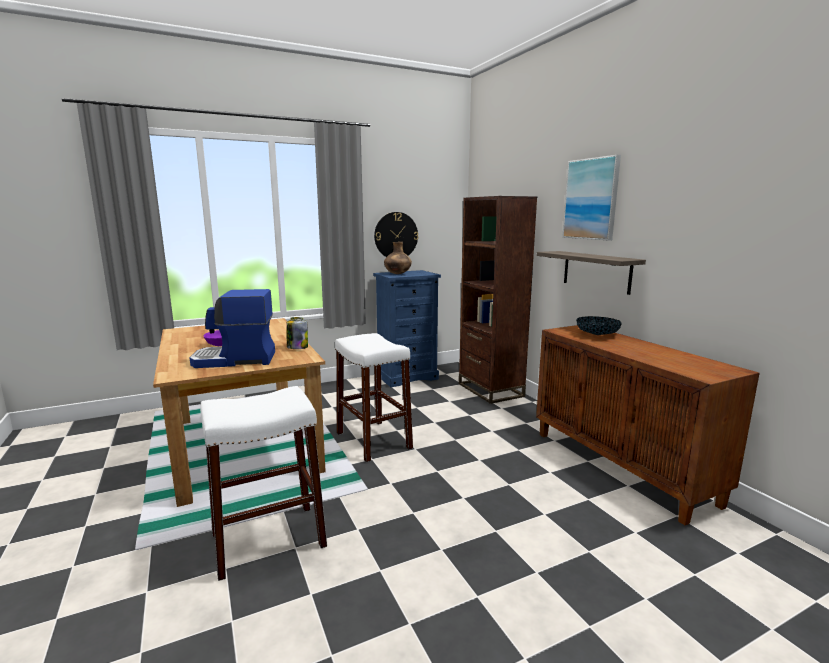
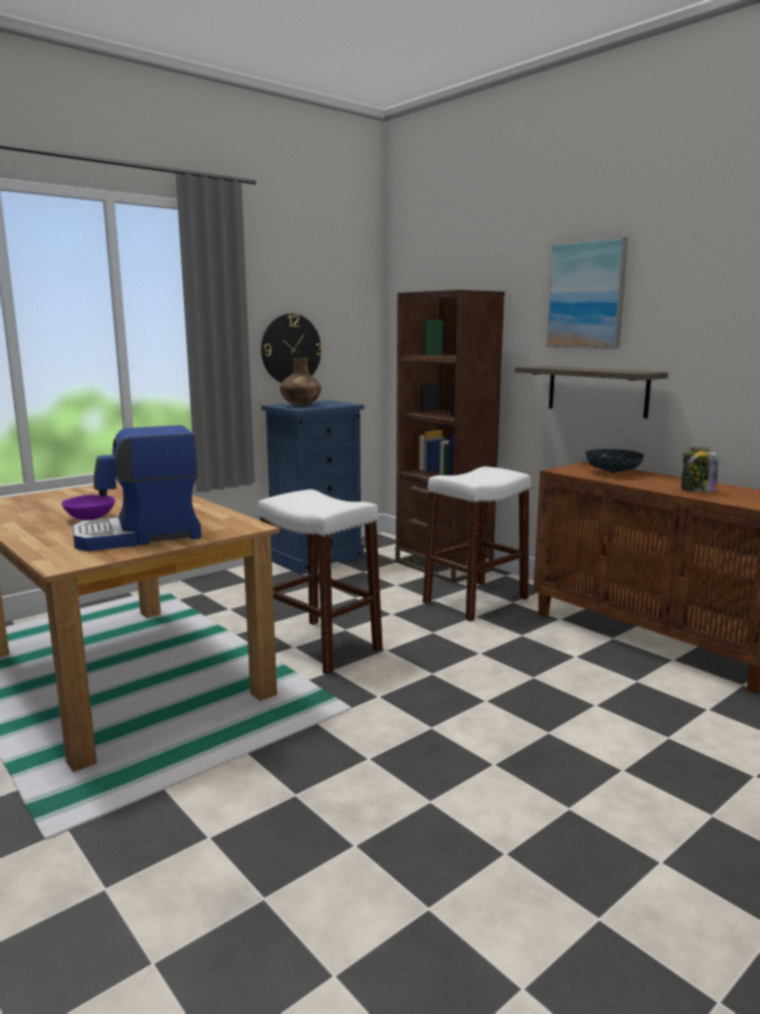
camera: 15 degrees left, 0 degrees up
(268, 540) = (248, 792): white stool -> white stool (475, 600)
(297, 347) = (217, 514): jar -> jar (697, 491)

